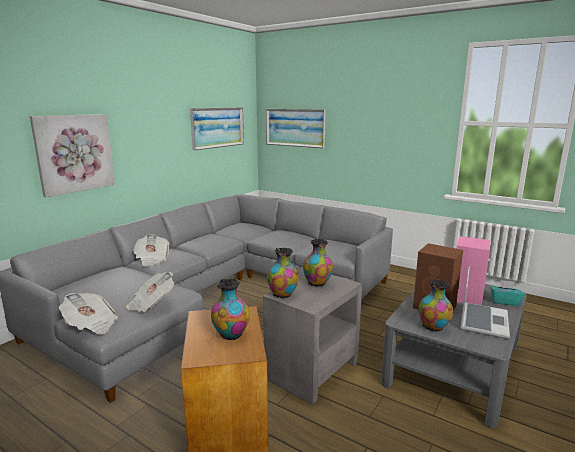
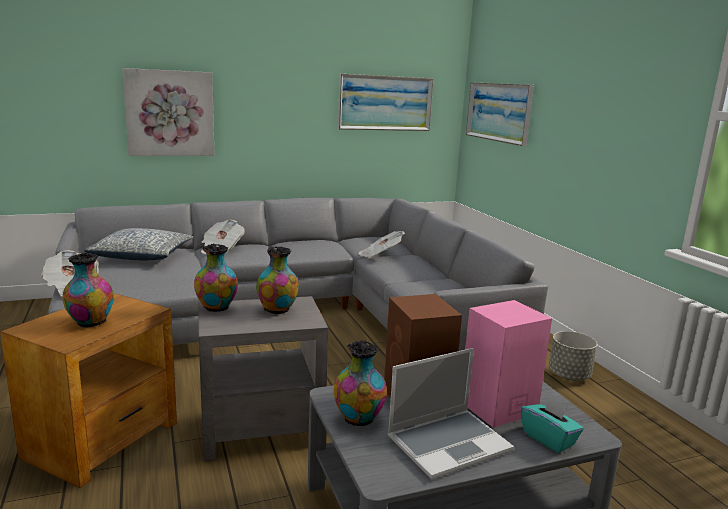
camera: 35 degrees right, 0 degrees up
(103, 282) = (142, 256): none -> pillow
(151, 303) = (143, 286): newspaper -> newspaper (380, 255)
(400, 277) = (569, 375): none -> grey planter

